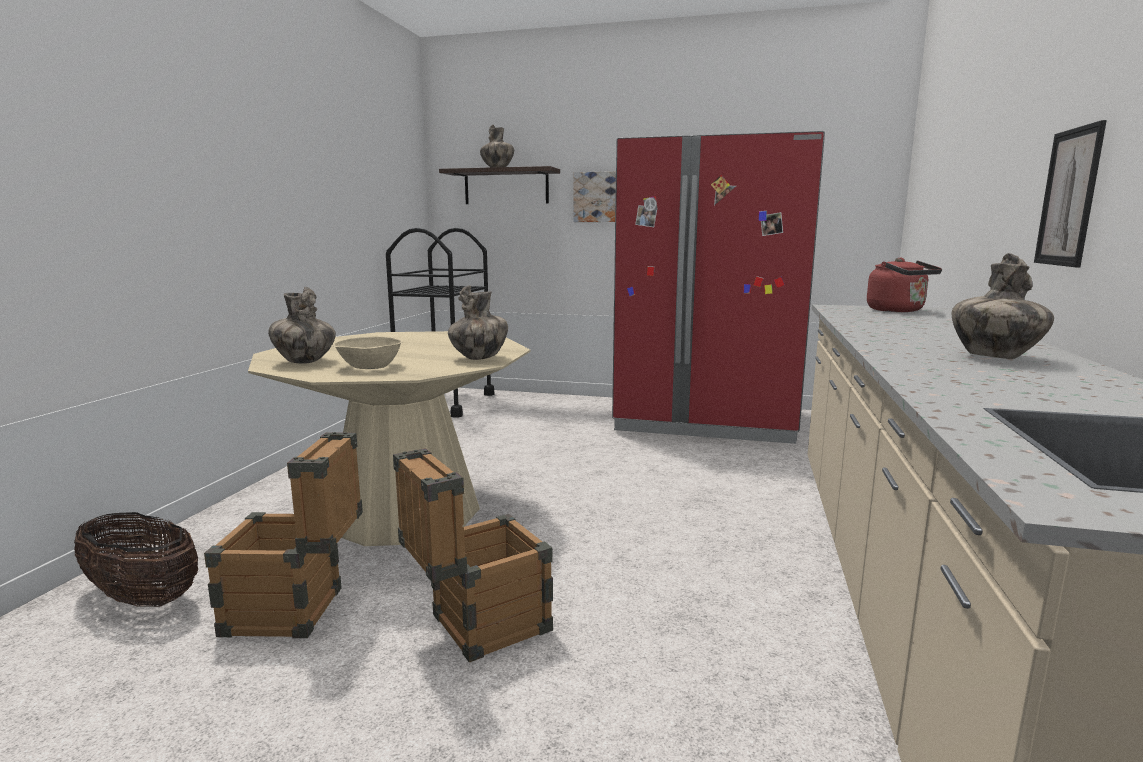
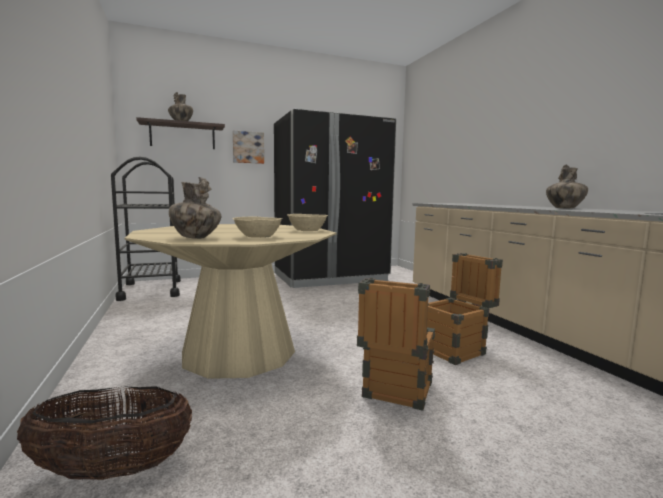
camera: 35 degrees left, 5 degrees down
(297, 612) = (273, 427): crate -> crate (457, 349)
(479, 358) = (307, 230): vase -> beige bowl
(705, 421) = (330, 277): red fridge -> black fridge
(898, 311) = (455, 203): red kettle -> none
(1069, 197) = (549, 147): picture -> none

